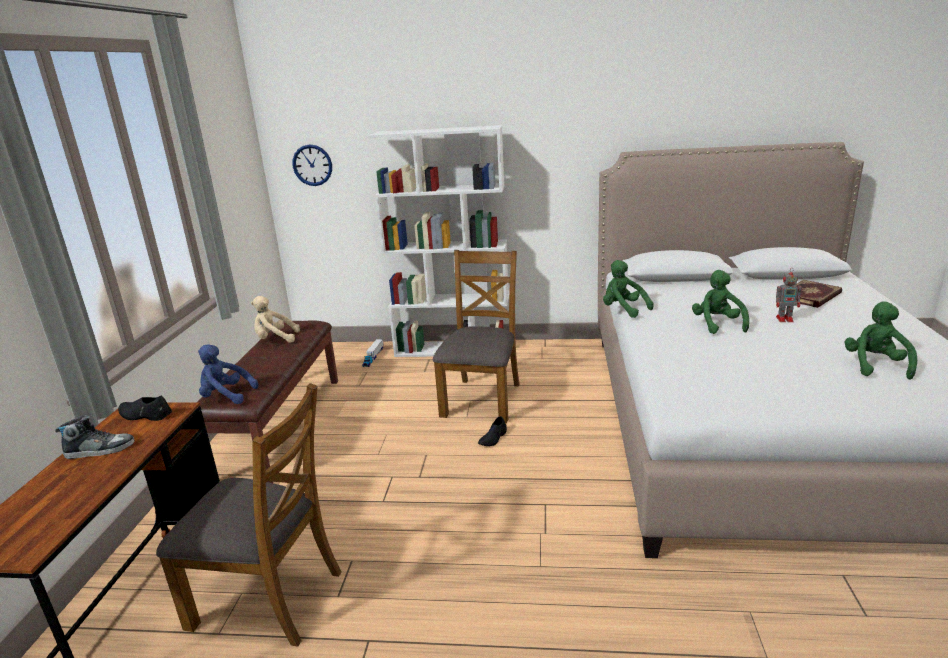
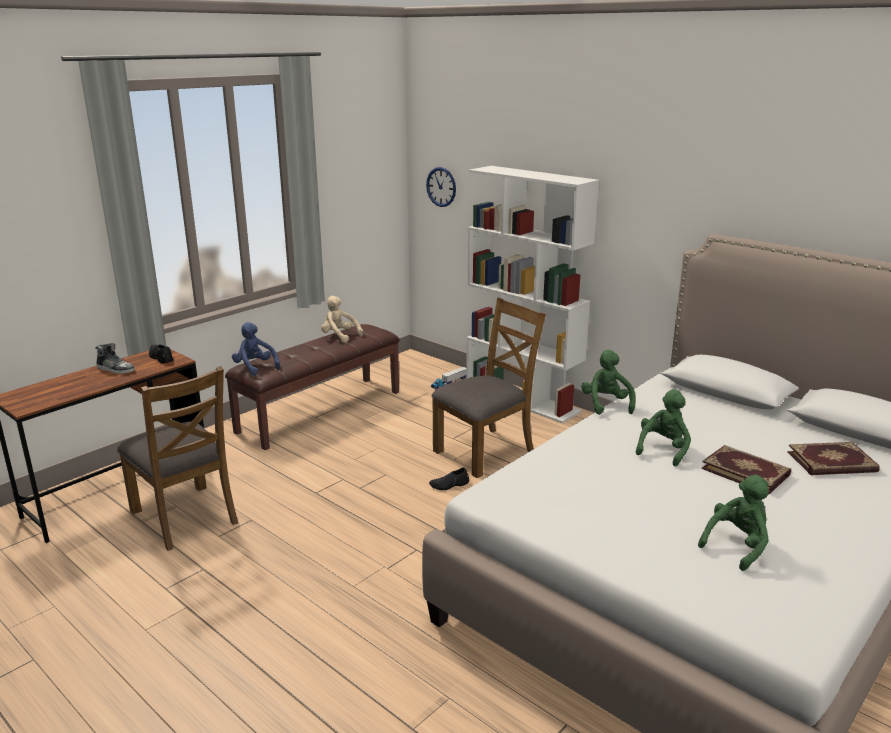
camera: 35 degrees right, 0 degrees up
(785, 319) = (746, 471): toy robot -> book

